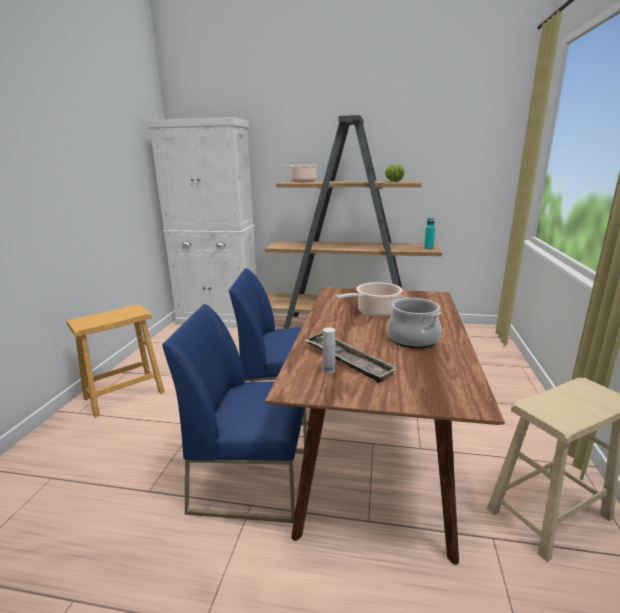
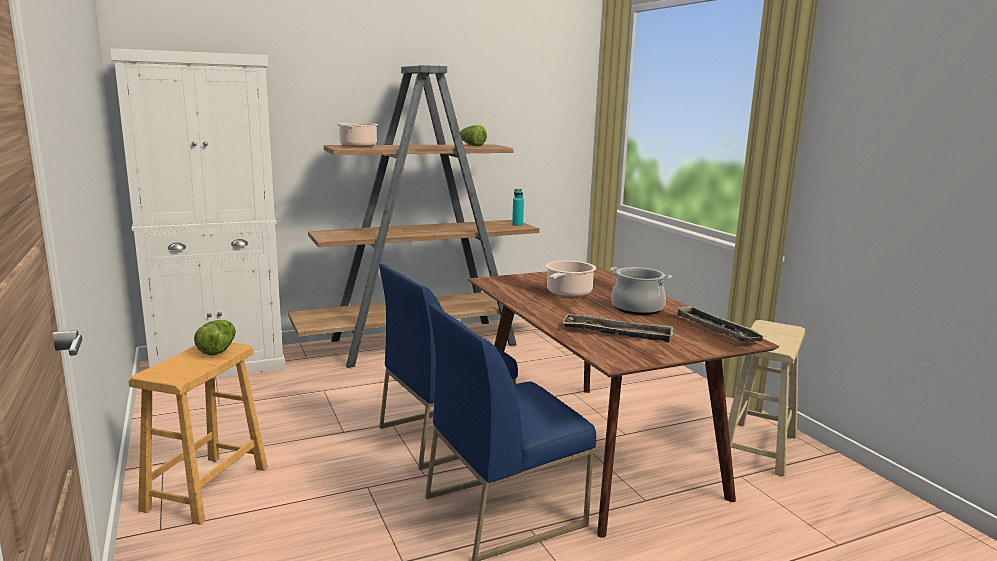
camera: 35 degrees left, 5 degrees down
(130, 311) = (218, 349): none -> lettuce
(328, 370) = (616, 343): white bottle -> none
(457, 381) = (716, 329): none -> tray

